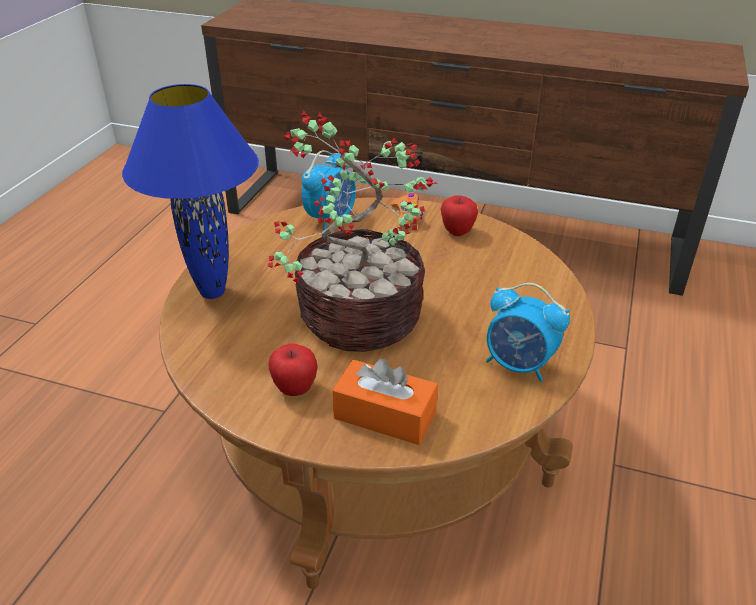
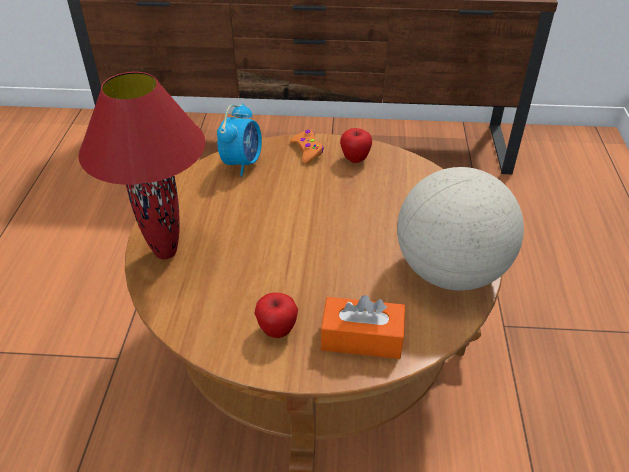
camera: 15 degrees left, 5 degrees up
(212, 293) = (166, 253): blue table lamp -> red table lamp
(356, 318) = (302, 254): potted plant -> none
(519, 365) = (450, 271): alarm clock -> globe

